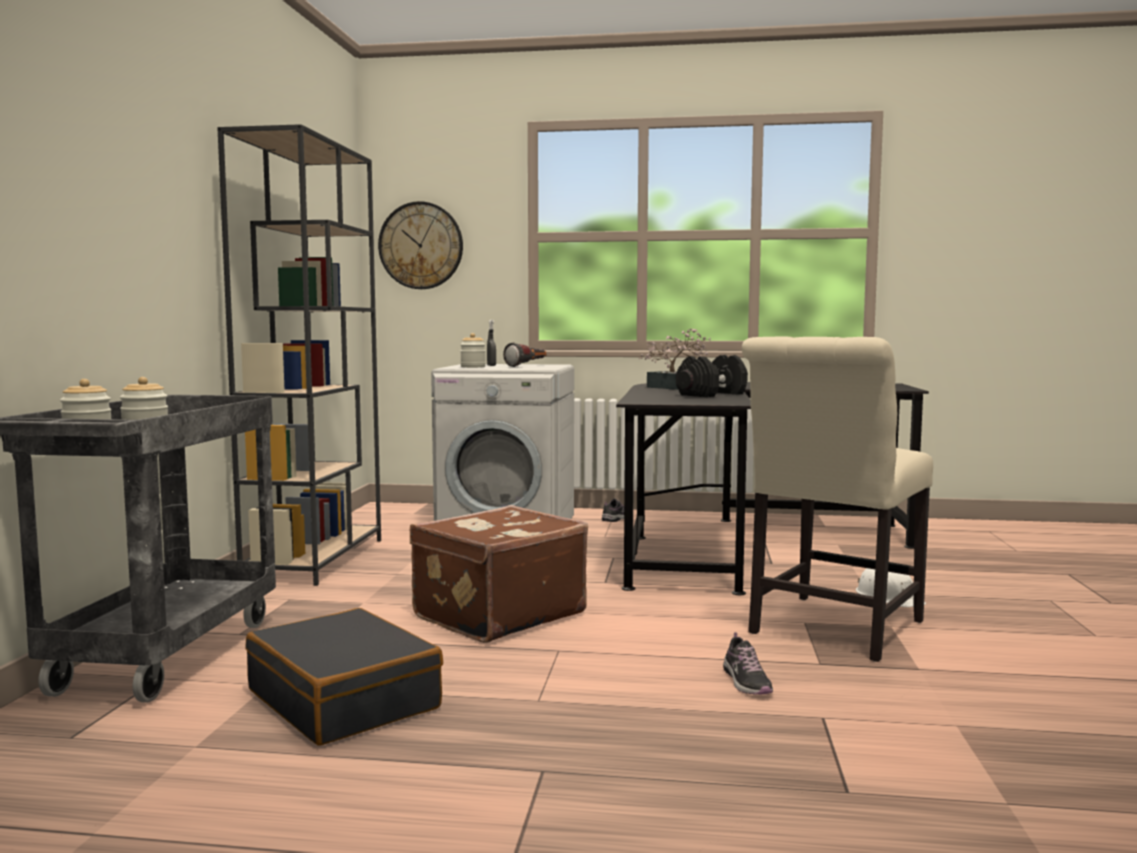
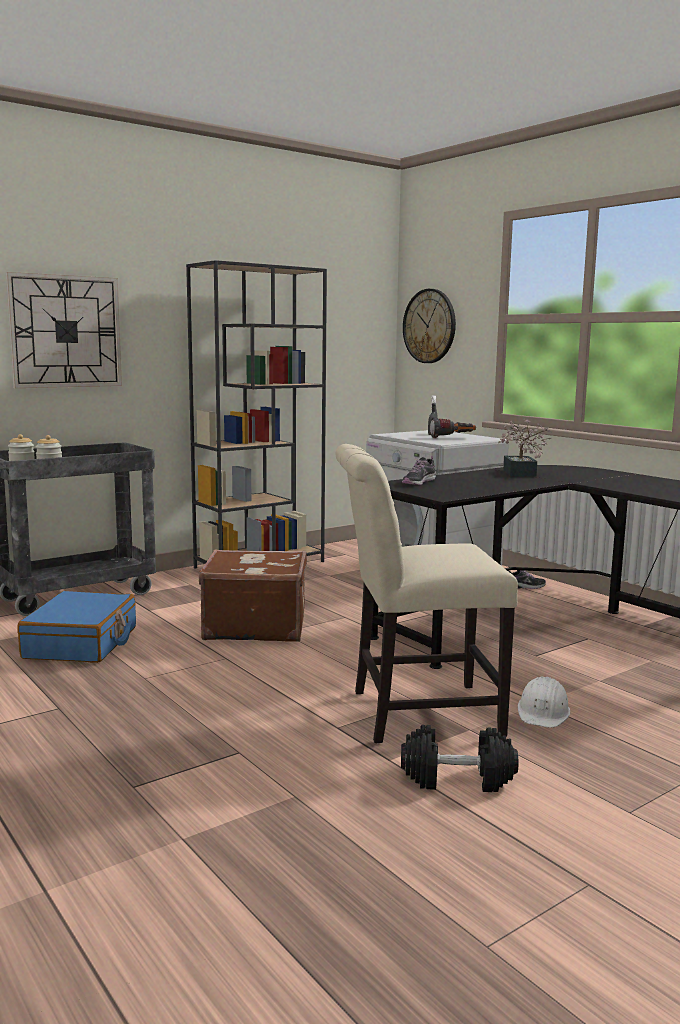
camera: 45 degrees right, 5 degrees up
(90, 207) = (65, 331): none -> wall clock
(344, 699) = (82, 643): black suitcase -> blue suitcase
(473, 367) = (406, 435): jar -> none
(711, 394) = (495, 485): black dumbbell -> black dumbbell (458, 778)
(746, 682) = (262, 716): shoe -> shoe (418, 482)

